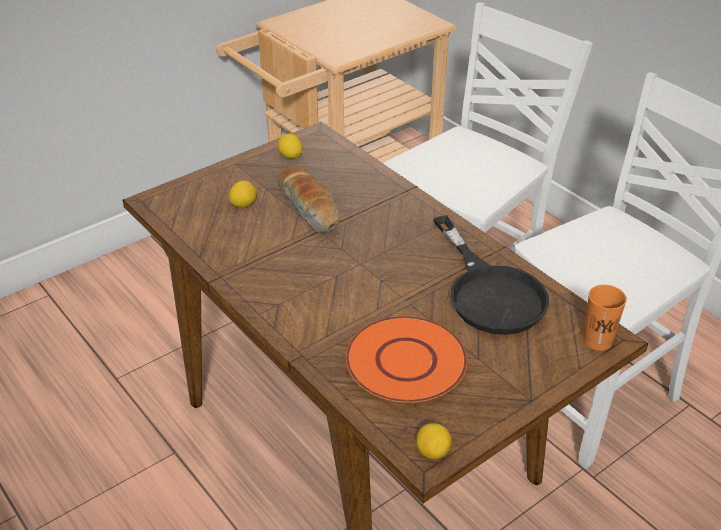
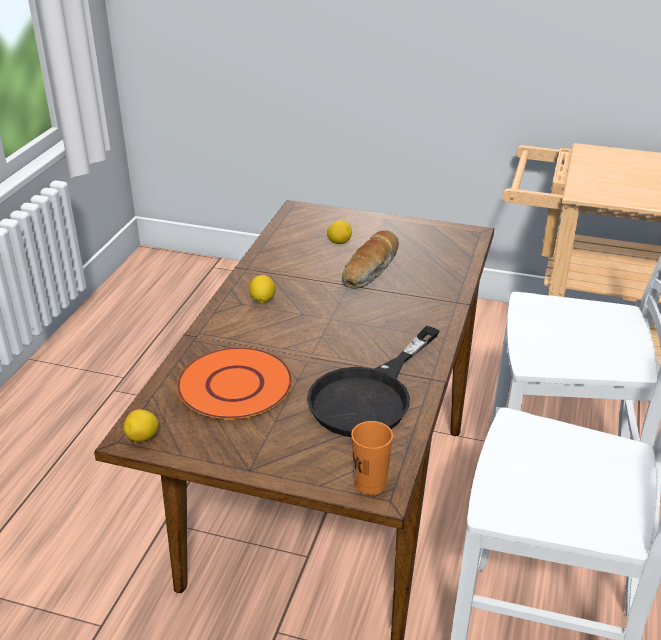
camera: 55 degrees right, 5 degrees down
(290, 156) = (425, 235): lemon -> lemon (262, 300)

